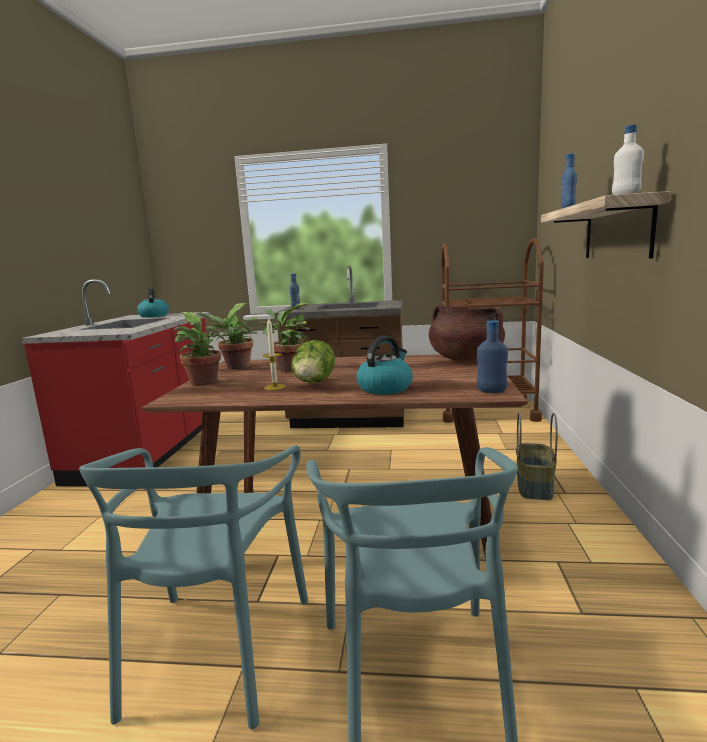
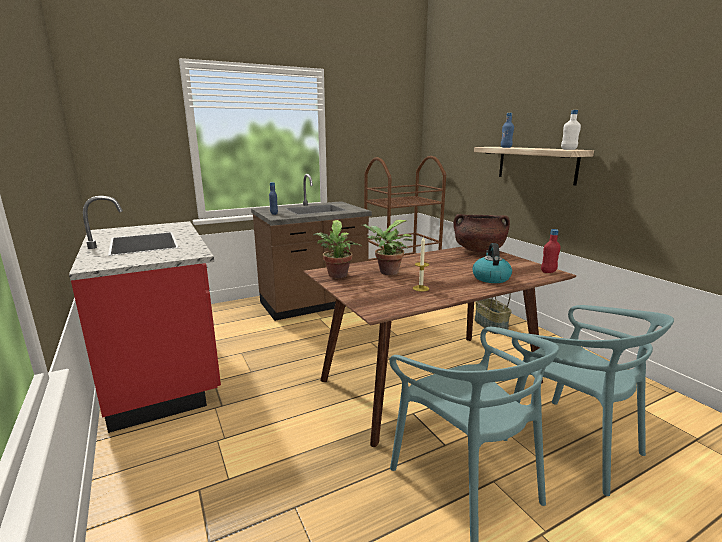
camera: 35 degrees left, 5 degrees up
(154, 316) = (136, 230): kettle -> none
(205, 383) = (357, 293): potted plant -> none
(314, 384) = (440, 281): lettuce -> none
(491, 391) = (548, 272): blue bottle -> red bottle

